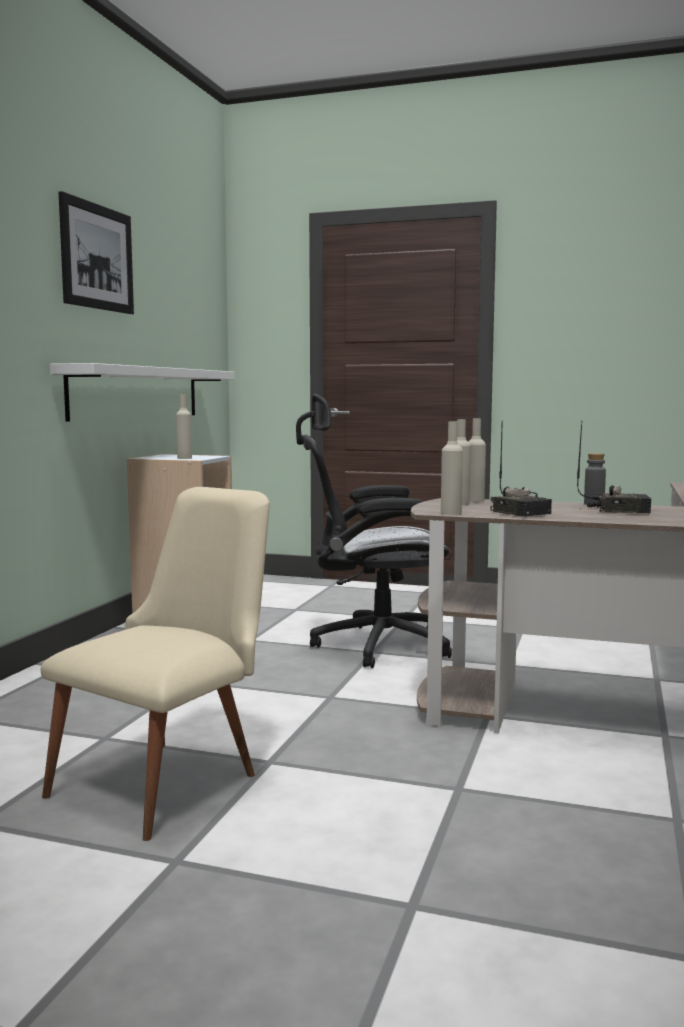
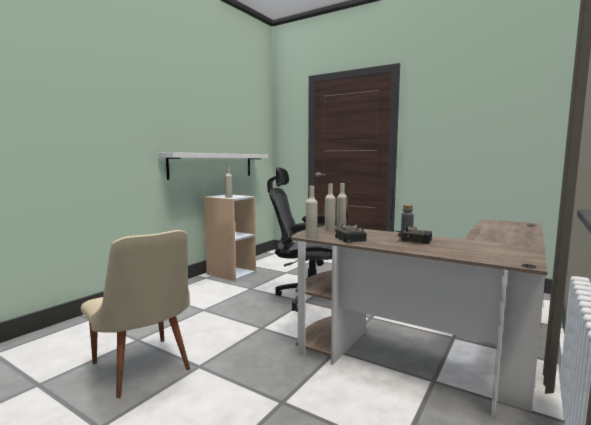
camera: 15 degrees right, 0 degrees up
(97, 257) = (188, 101): picture -> none
(171, 779) = (144, 370): beige chair -> beige chair turned 90 degrees clockwise

